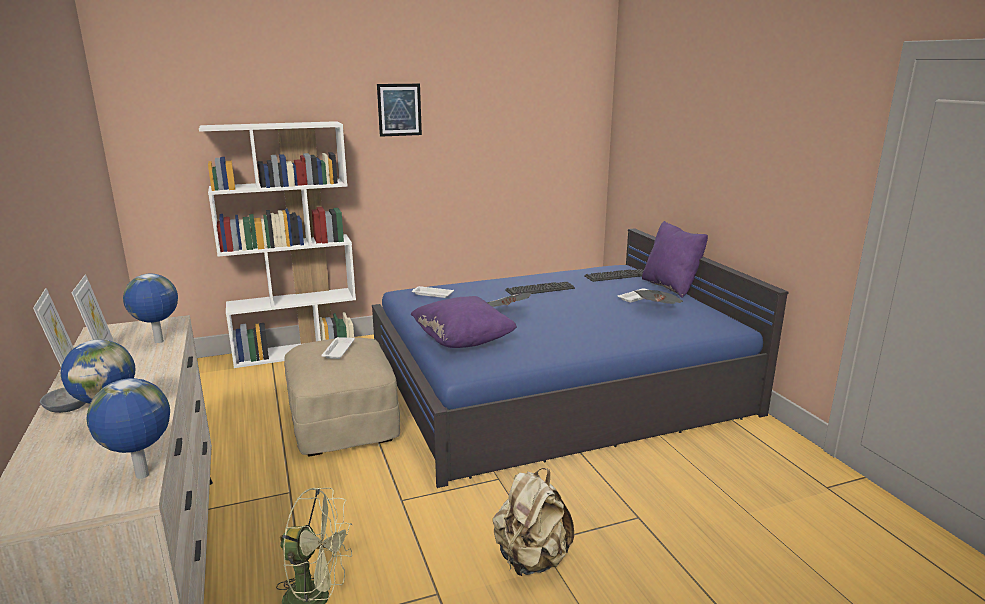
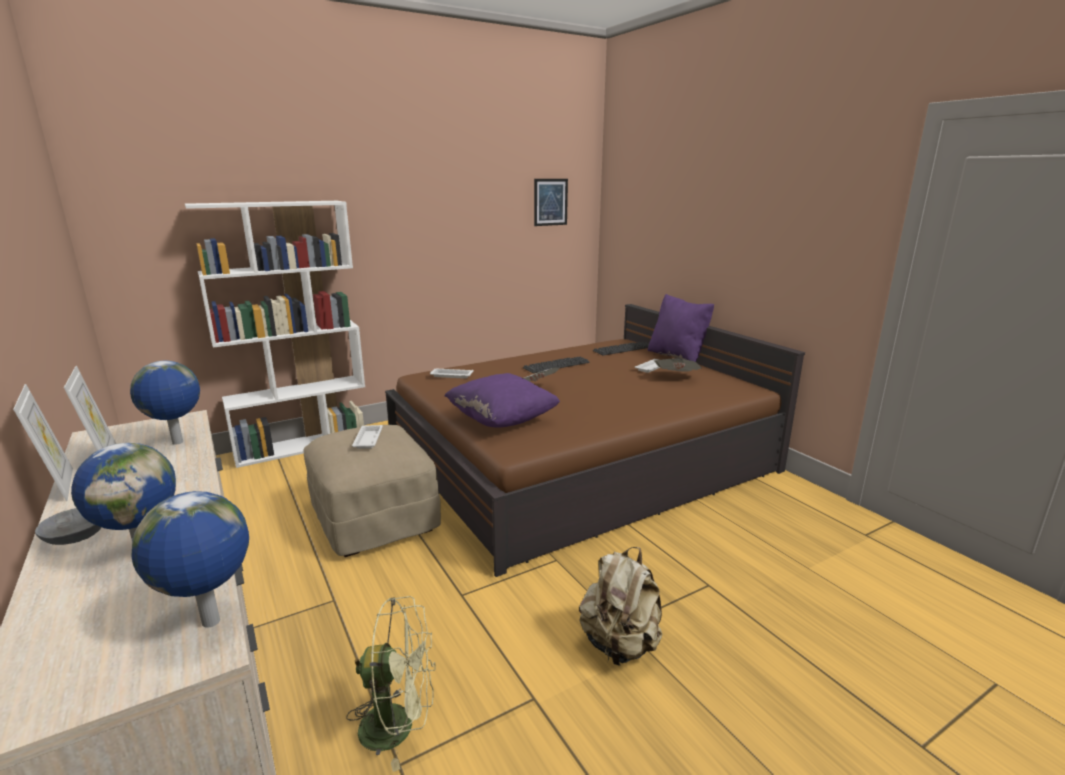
camera: 10 degrees left, 0 degrees up
(399, 110) = (400, 189): picture -> picture (550, 202)
(556, 386) = (581, 459): blue bed -> brown bed

